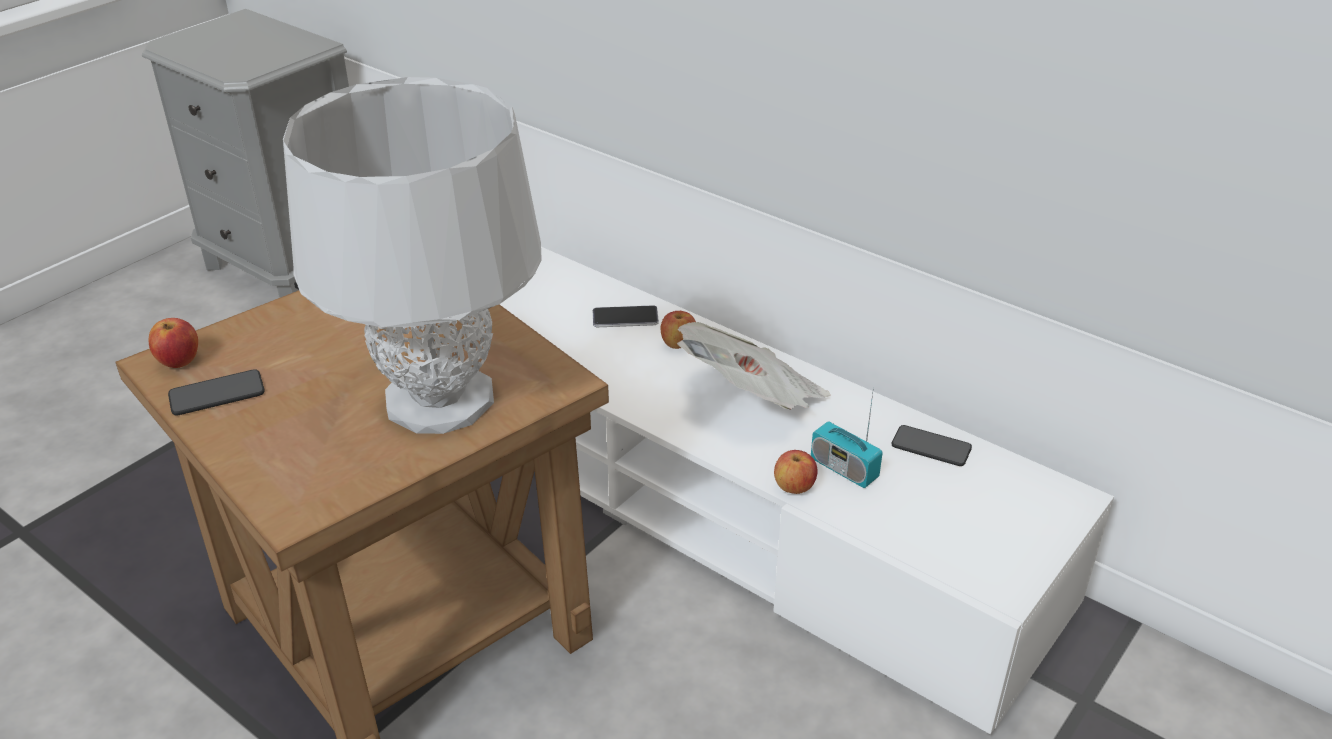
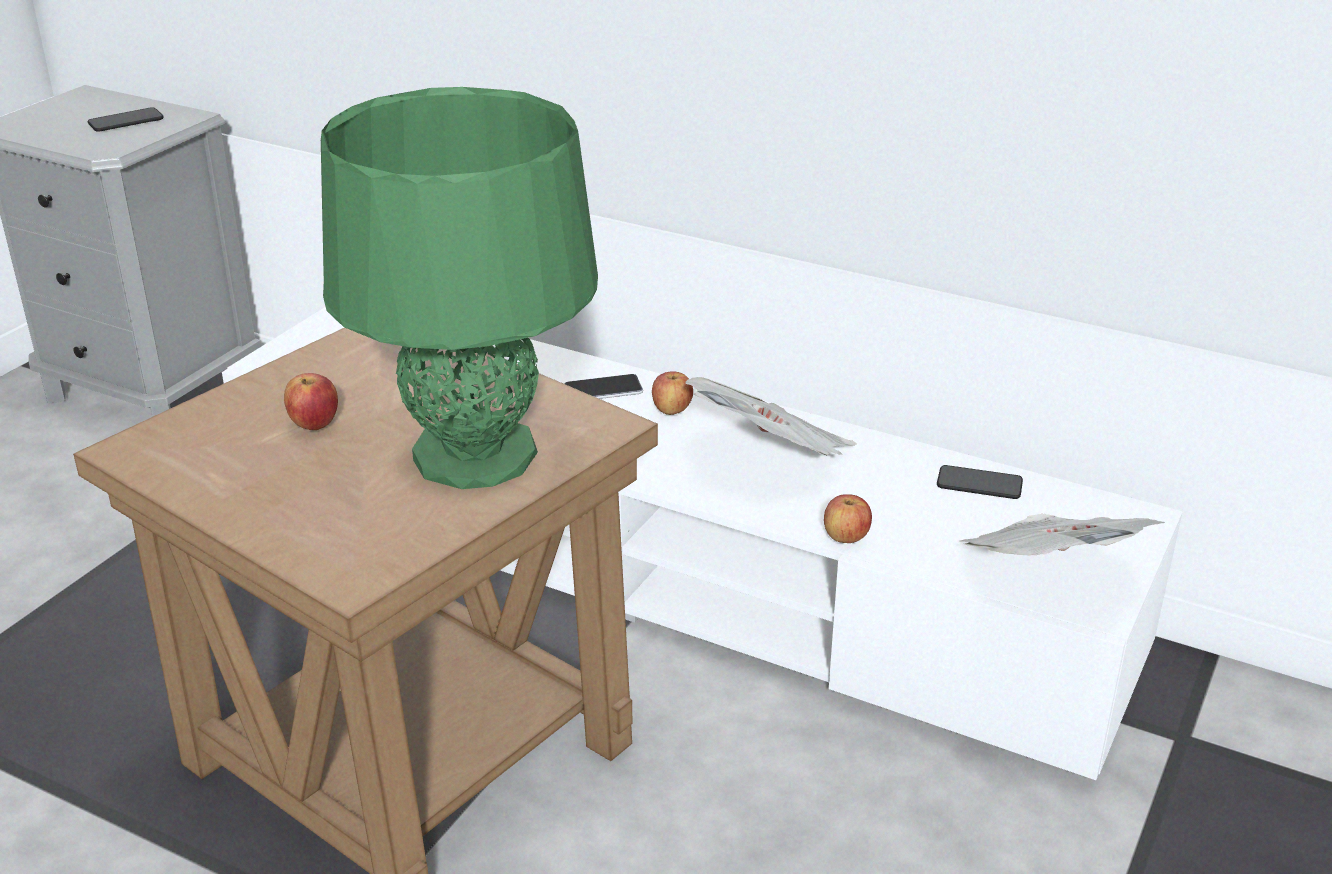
camera: 10 degrees left, 5 degrees down
(179, 361) = (152, 446): apple -> apple (314, 424)
(217, 394) = (212, 474): phone -> phone (126, 121)
(439, 399) = (474, 454): grey table lamp -> green table lamp
(844, 469) = (893, 514): radio -> none
(971, 546) = (1051, 573): none -> newspaper

